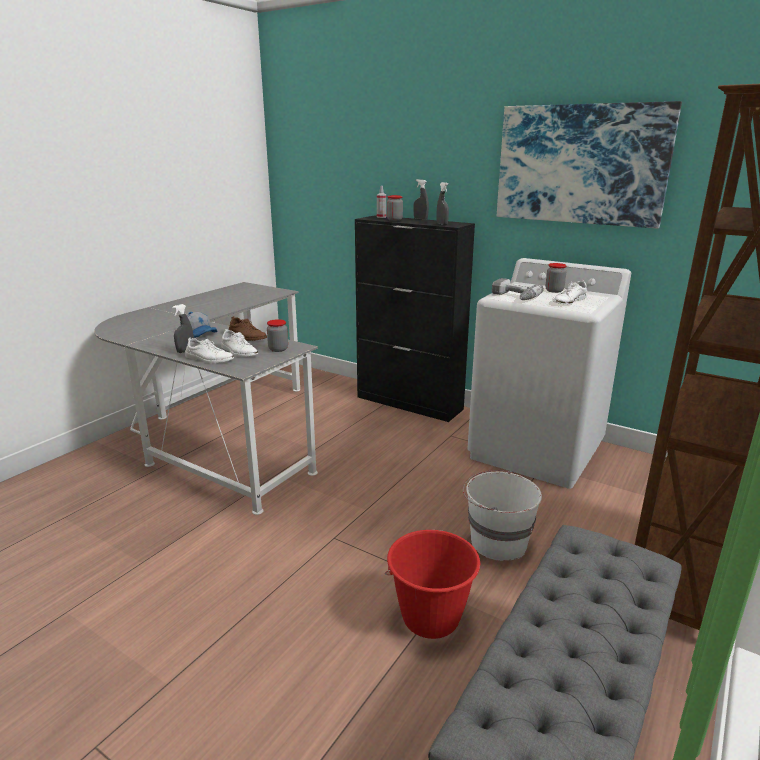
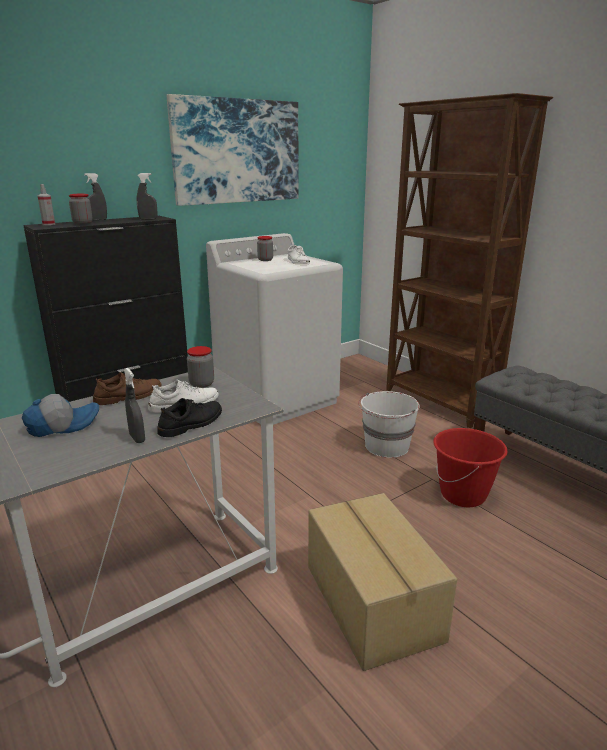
camera: 70 degrees left, 0 degrees up
(209, 359) = (191, 423): white shoe -> black shoe
(230, 570) = (371, 603): none -> cardboard box
(513, 297) = (268, 269): power drill -> none

